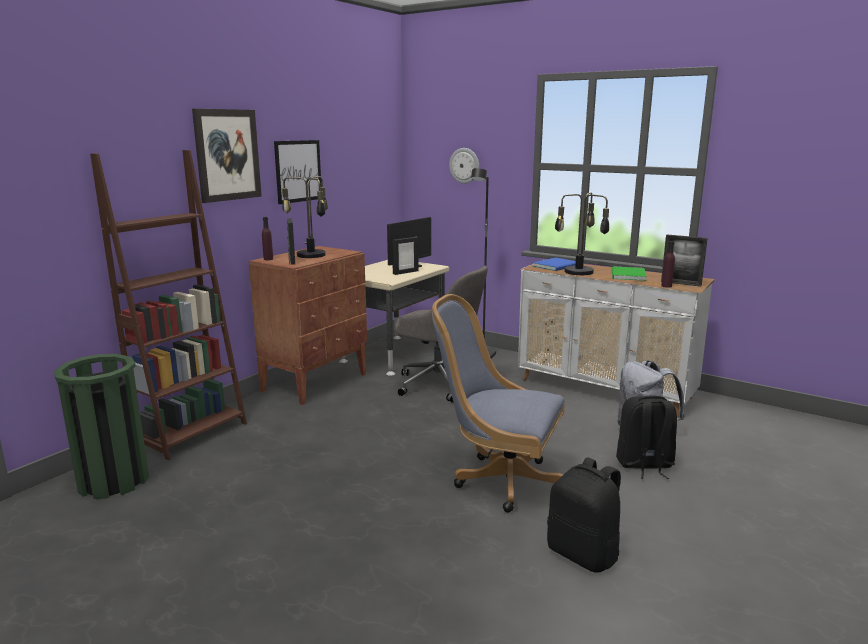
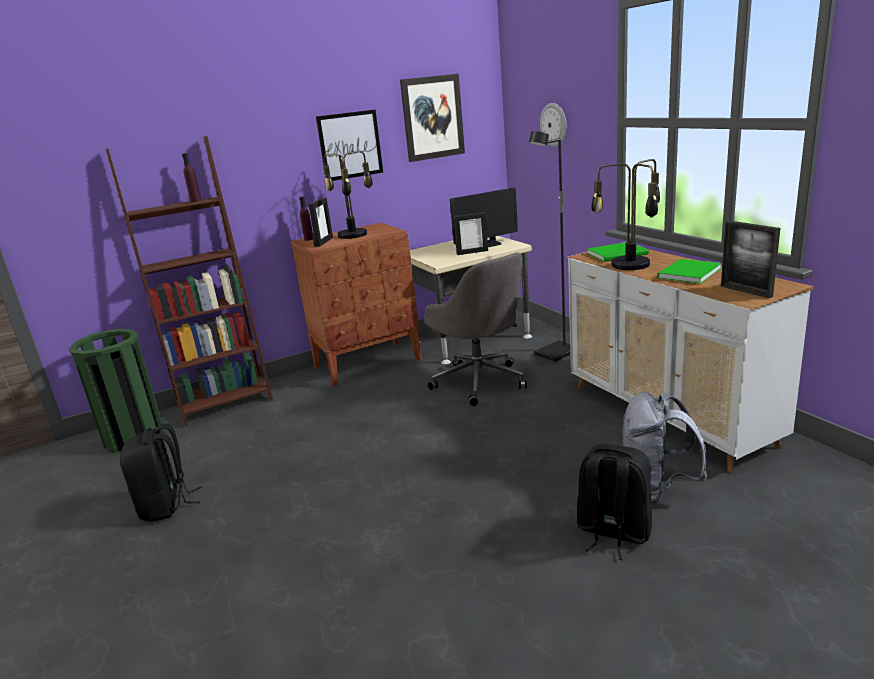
camera: 30 degrees right, 5 degrees up
(227, 155) = (258, 136): picture -> picture (432, 117)
(498, 480) = (425, 511): blue office chair -> none
(557, 266) = (619, 253): blue book -> green book
(583, 554) = (421, 630): black backpack -> black backpack (166, 505)
(666, 286) = (717, 294): purple bottle -> purple bottle (195, 201)

